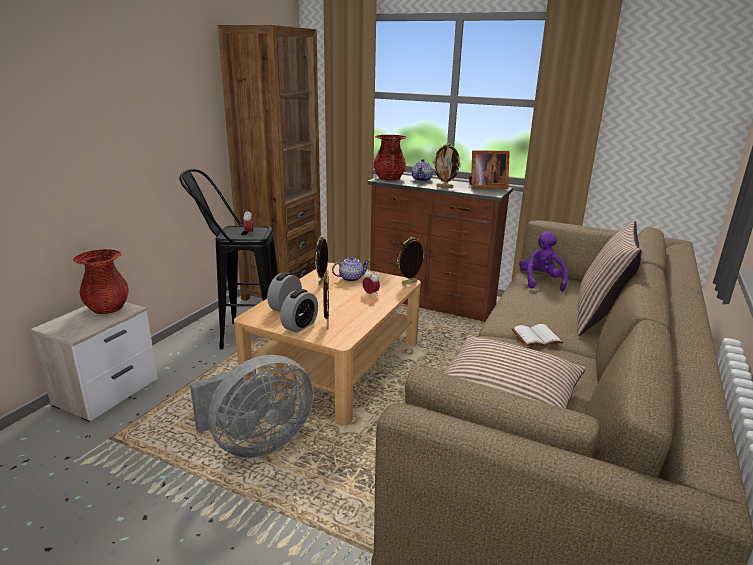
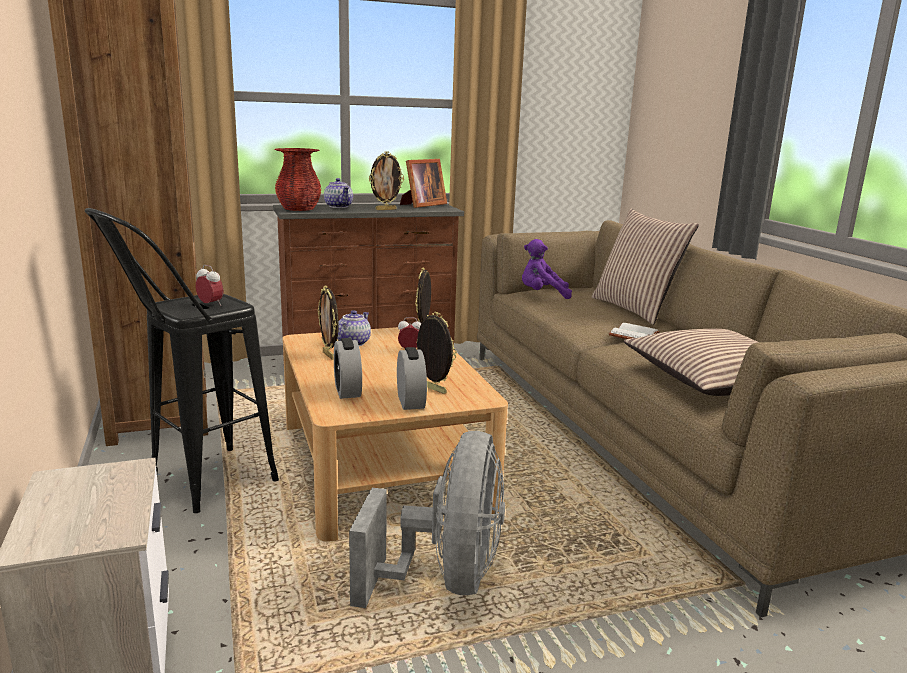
camera: 45 degrees left, 5 degrees down
(107, 308) = (85, 483): red vase -> none
(541, 281) = (542, 295): purple plush toy -> purple plush toy turned 45 degrees counterclockwise

